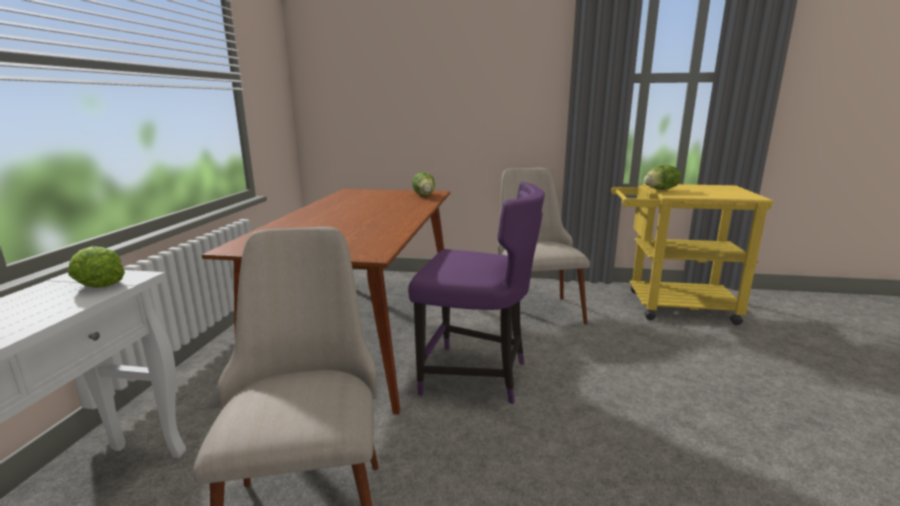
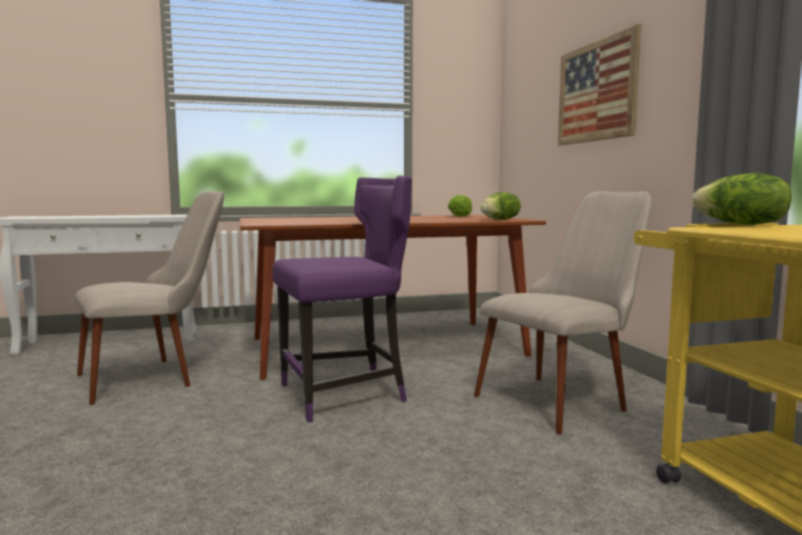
camera: 65 degrees right, 10 degrees down
(98, 283) = (171, 215): lettuce -> lettuce (461, 216)
(447, 87) = (596, 91): none -> picture
(476, 376) = (346, 395): purple chair -> purple chair turned 105 degrees counterclockwise

